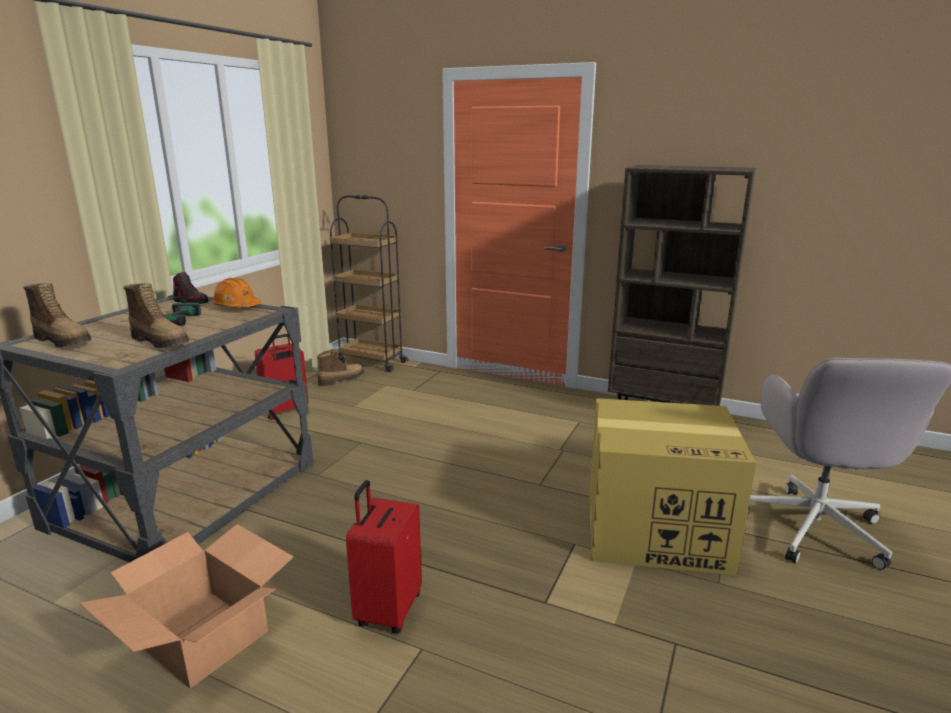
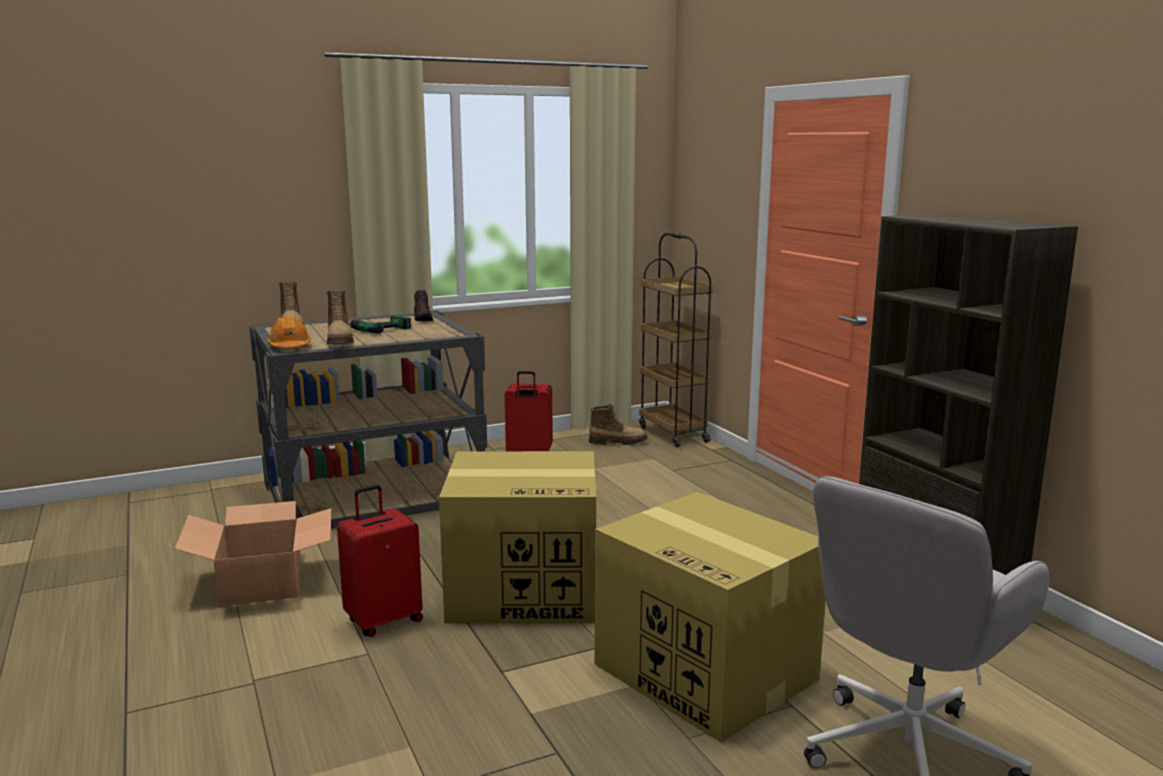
camera: 40 degrees right, 5 degrees down
(236, 306) = (444, 327): orange hard hat -> orange hard hat (290, 347)
(458, 526) = (526, 590): none -> cardboard box

